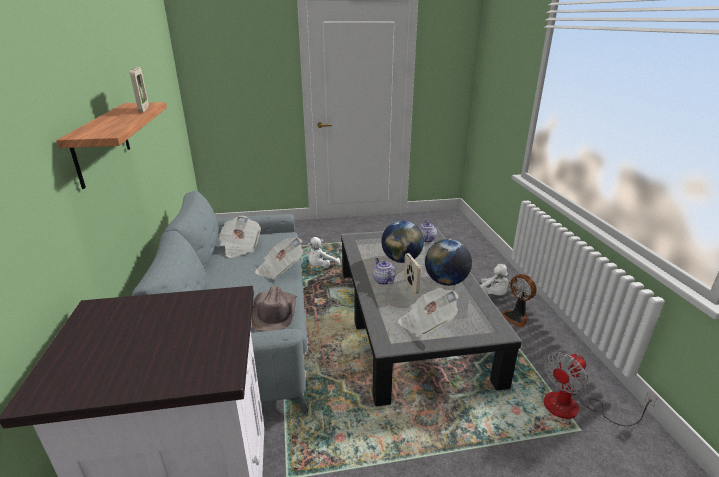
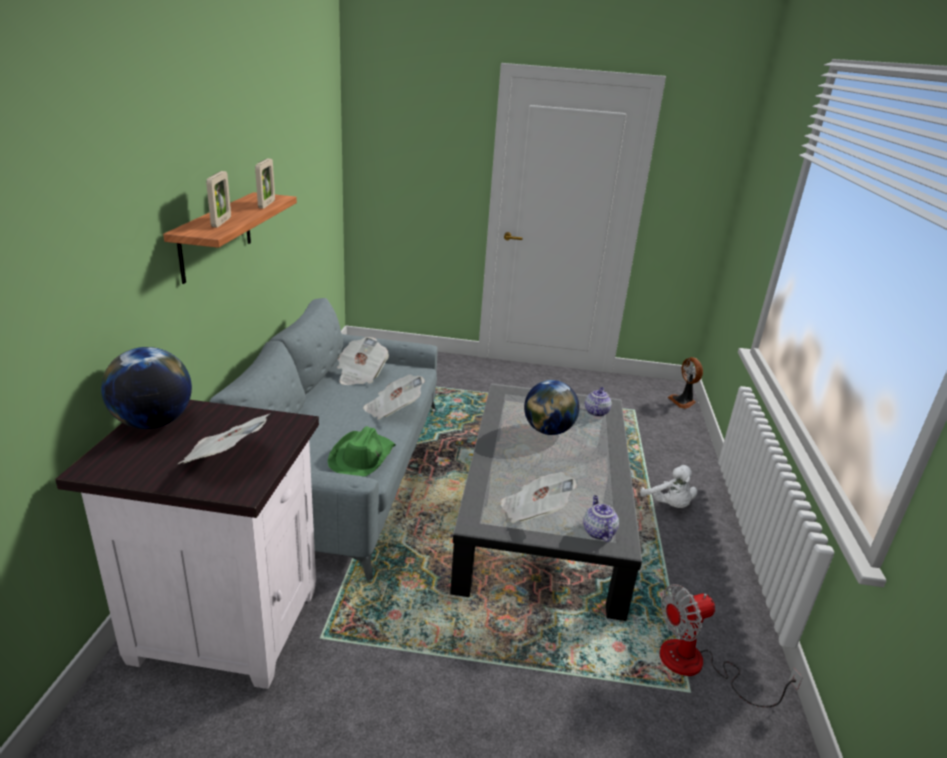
camera: 15 degrees right, 0 degrees up
(186, 346) = (226, 459): none -> newspaper
(273, 312) = (362, 457): brown hat -> green hat
(321, 266) = (464, 420): white plush toy -> none
(383, 280) = (510, 450): teapot -> teapot (598, 532)
(411, 286) = (541, 465): picture frame -> picture frame (221, 222)
(446, 282) = (589, 470): globe -> globe (153, 423)
(516, 317) = (687, 541): fan -> fan (683, 401)

